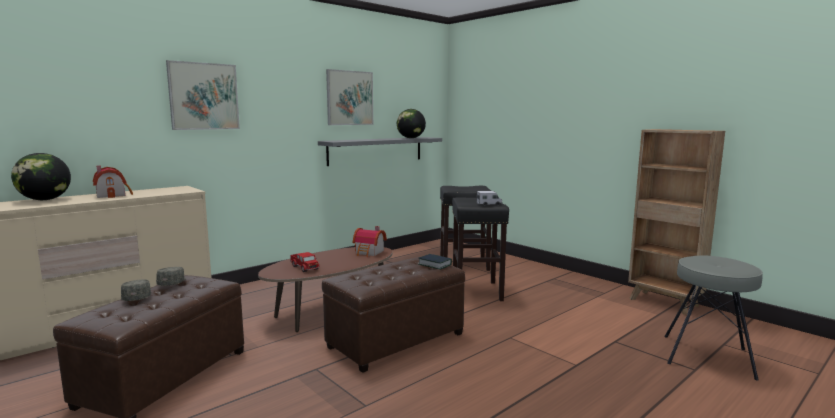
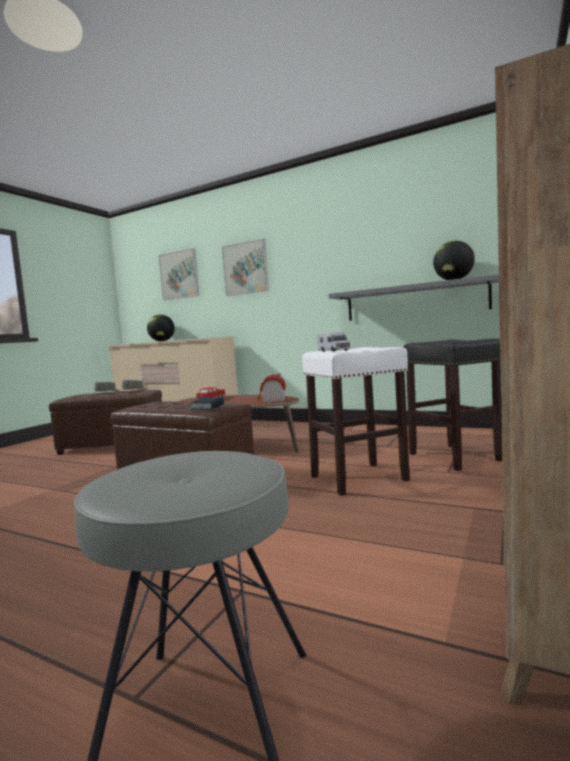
camera: 70 degrees right, 5 degrees down
(113, 195) = (184, 339): toy house -> none
(350, 98) = (376, 245): picture -> picture (179, 275)
(476, 291) = (359, 478): black stool -> white stool

